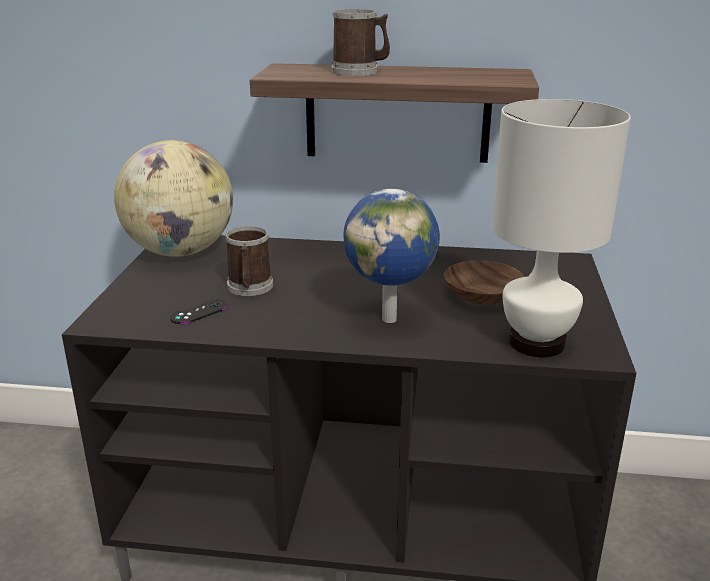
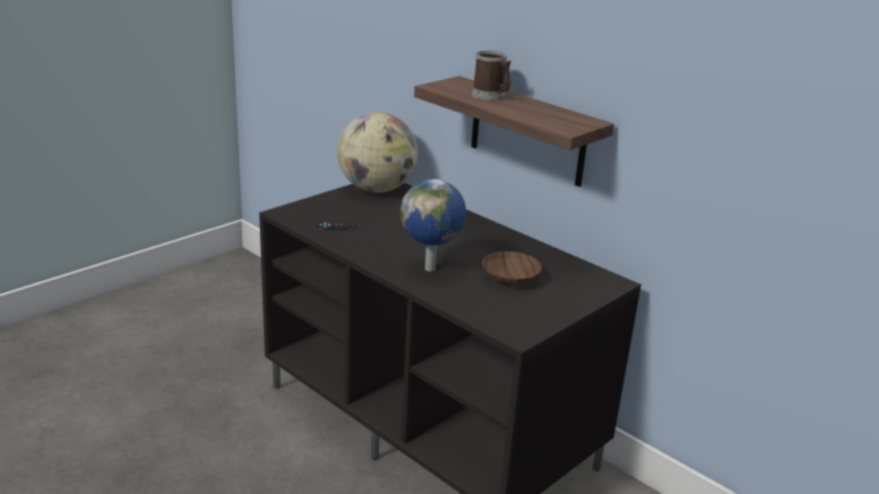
camera: 35 degrees right, 0 degrees up
(249, 288) = (381, 223): mug -> none
(536, 343) = (491, 314): white table lamp -> none

